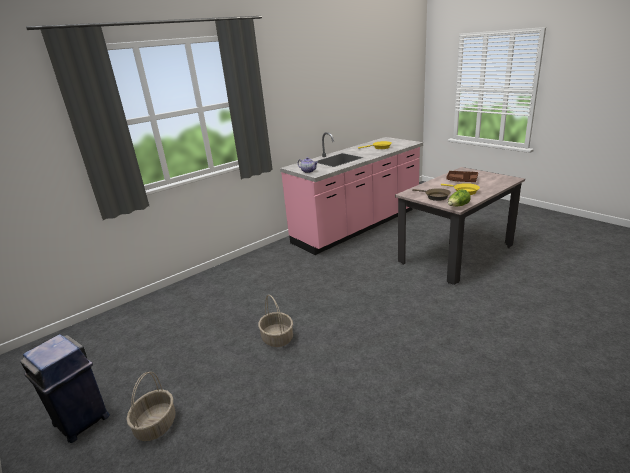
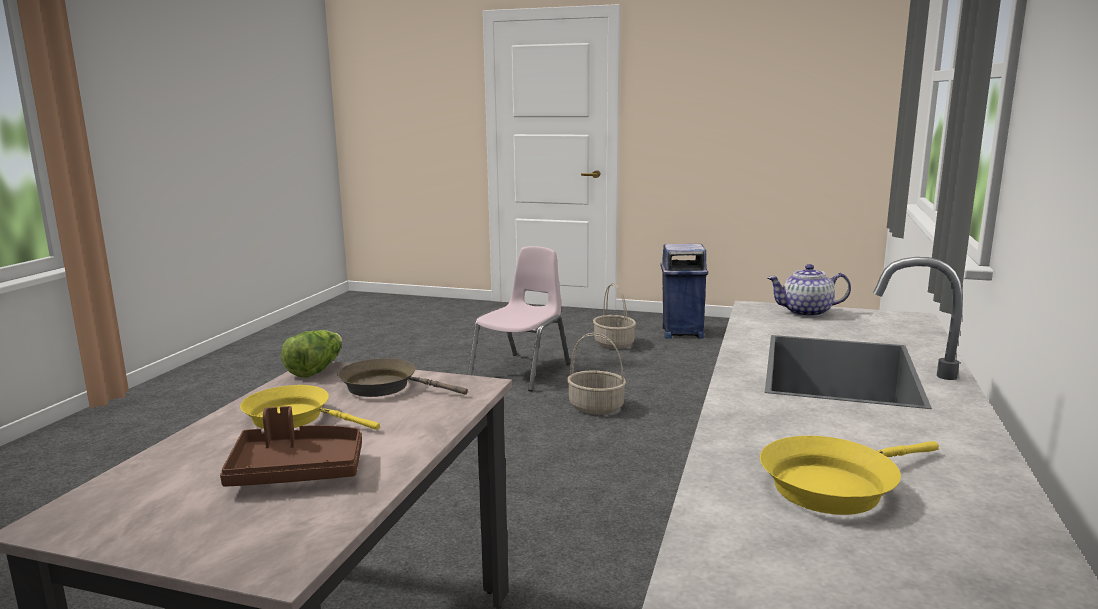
camera: 145 degrees right, 10 degrees down
(276, 405) = (521, 371): none -> pink chair

